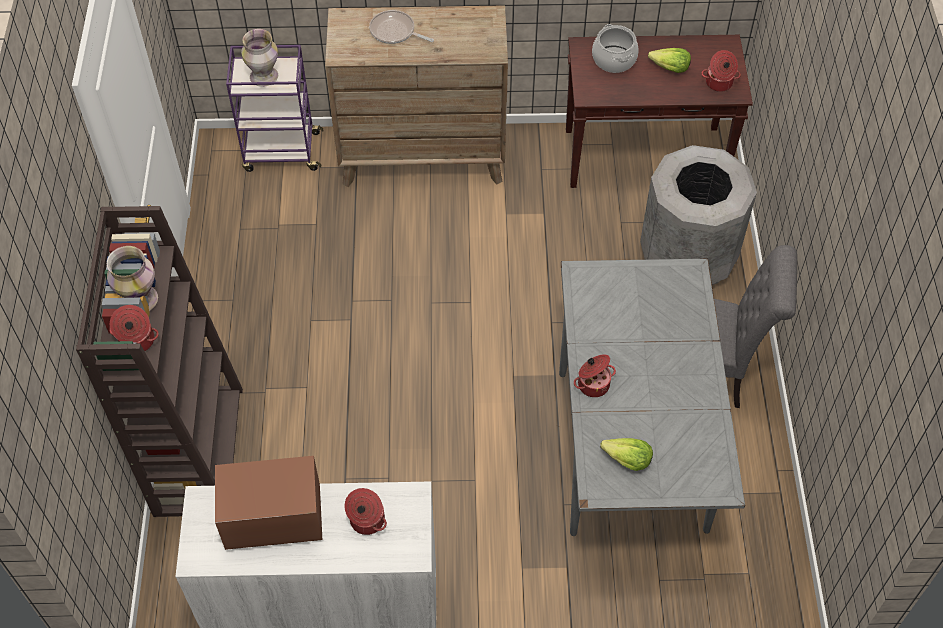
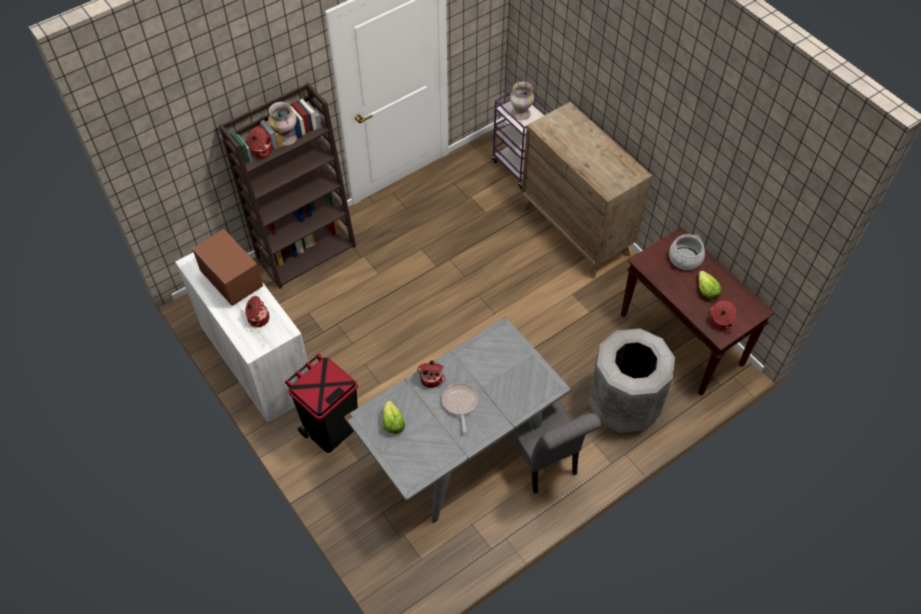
camera: 55 degrees right, 0 degrees up
(395, 32) = (580, 139): frying pan -> frying pan (460, 403)
(498, 573) = (331, 428): none -> black trash can

